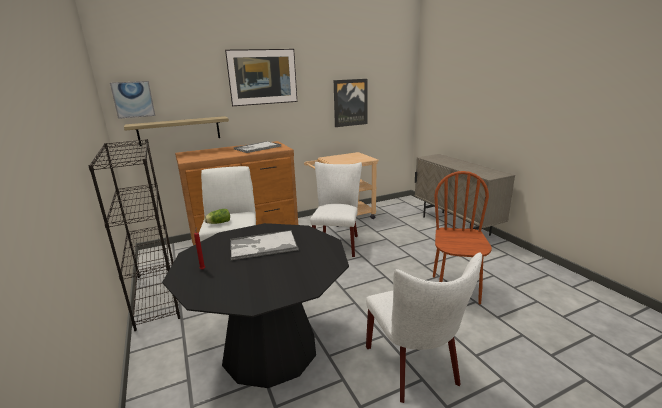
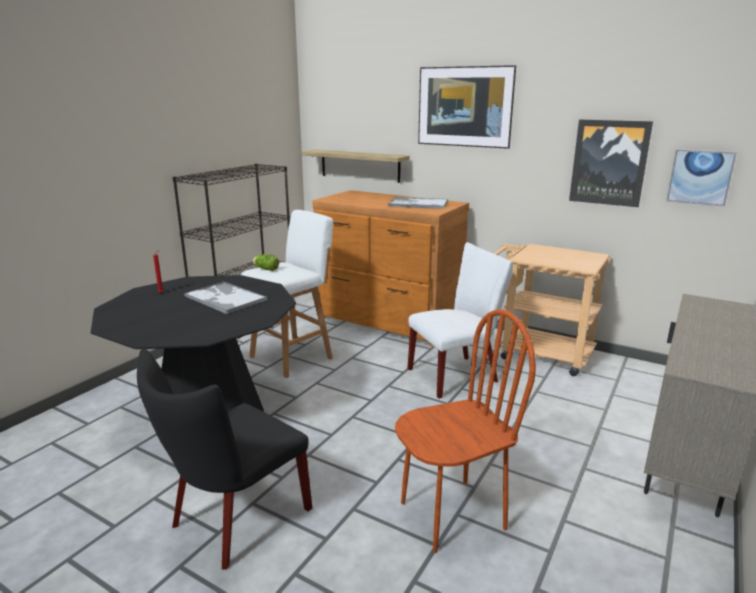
camera: 55 degrees right, 0 degrees up
(133, 99) = (324, 123): picture -> picture (700, 177)
(415, 368) = (234, 521): white chair -> black chair

